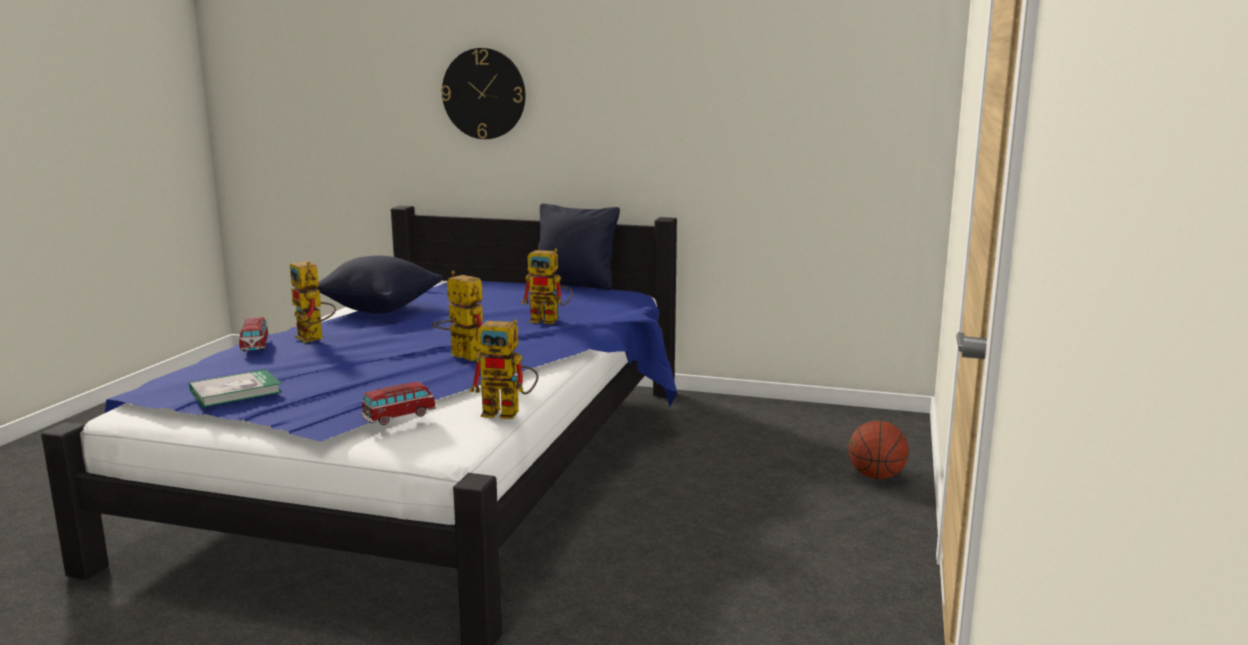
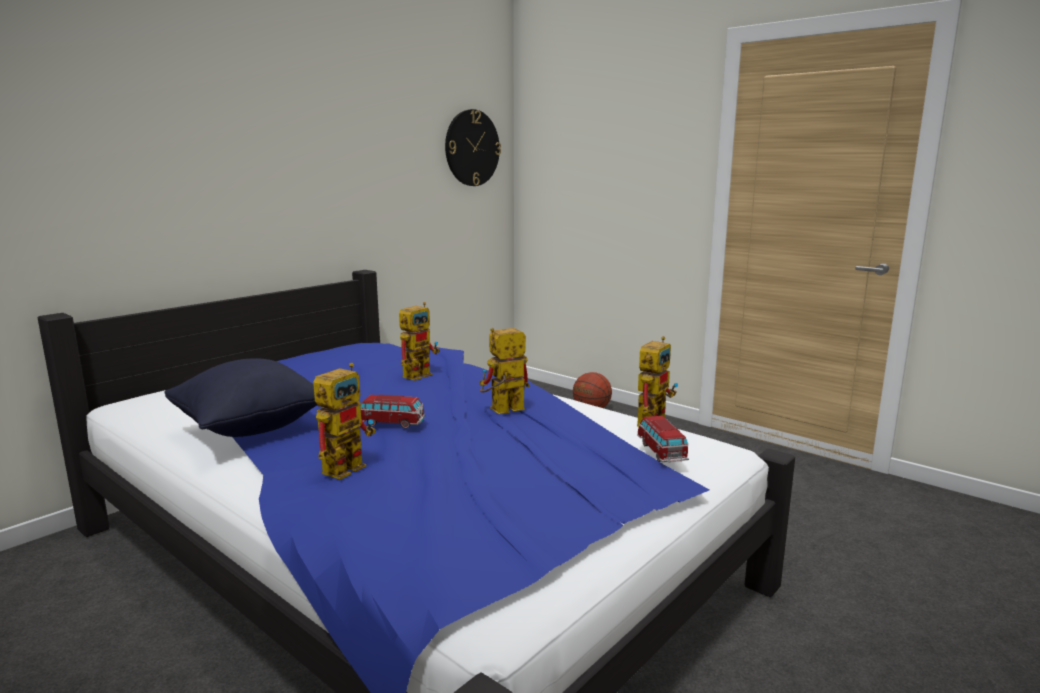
camera: 65 degrees left, 0 degrees up
(236, 391) = (529, 519): book -> none
(255, 346) = (320, 503): toy car -> toy car (392, 423)
(314, 339) = (348, 465): toy robot -> toy robot turned 45 degrees counterclockwise
(484, 94) = (148, 157): wall clock -> wall clock (472, 148)
(575, 284) = (307, 352): black pillow -> none

